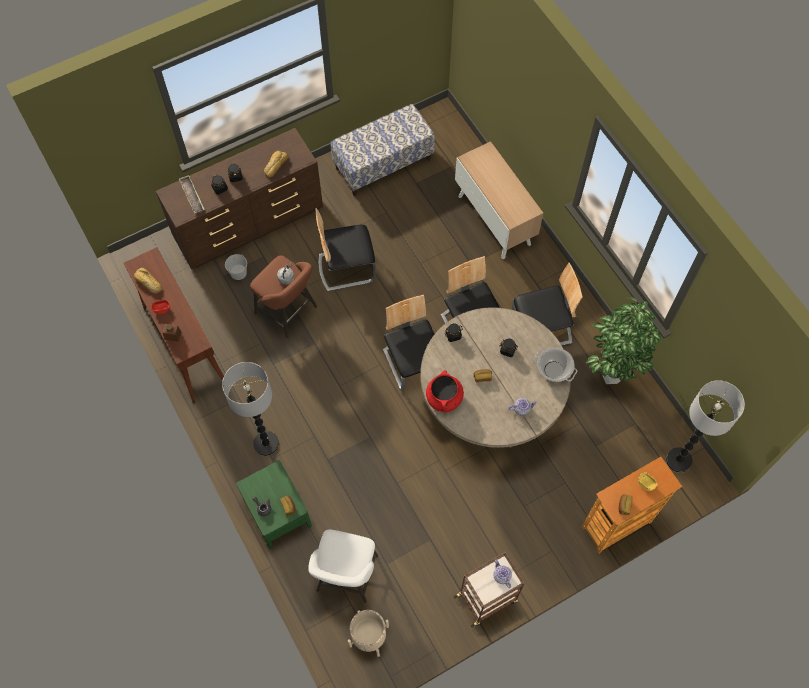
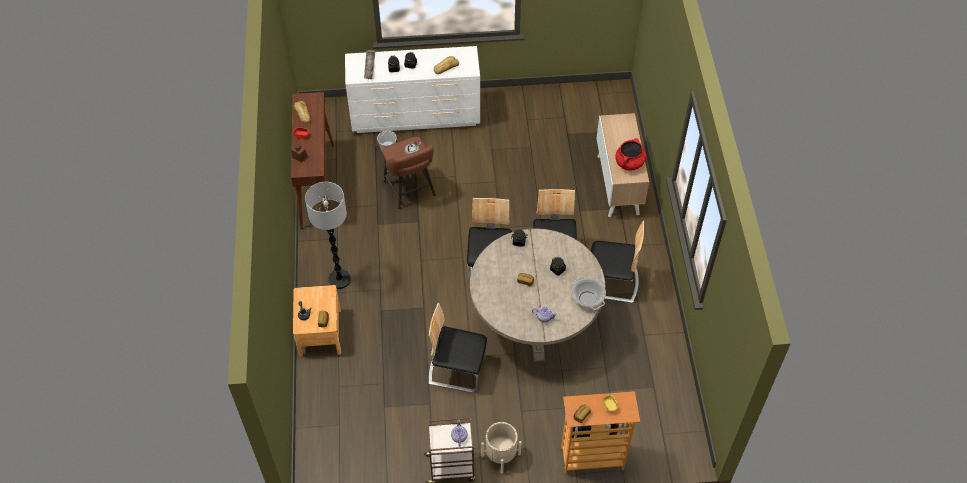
camera: 25 degrees right, 10 degrees down
(250, 224) = (416, 117): brown dresser -> white dresser
(277, 512) = (320, 332): green nightstand -> brown nightstand
(346, 267) = (475, 176): chair -> chair (457, 369)
(346, 577) = (347, 403): white stool -> none
(369, 636) = (340, 454): beige planter -> beige planter (501, 455)
(383, 163) = (548, 110): bench -> none
(444, 398) = (485, 284): red cooking pot -> red cooking pot (629, 163)
(608, 378) = (649, 342): potted plant -> none
(679, 460) = (676, 431): floor lamp -> none

